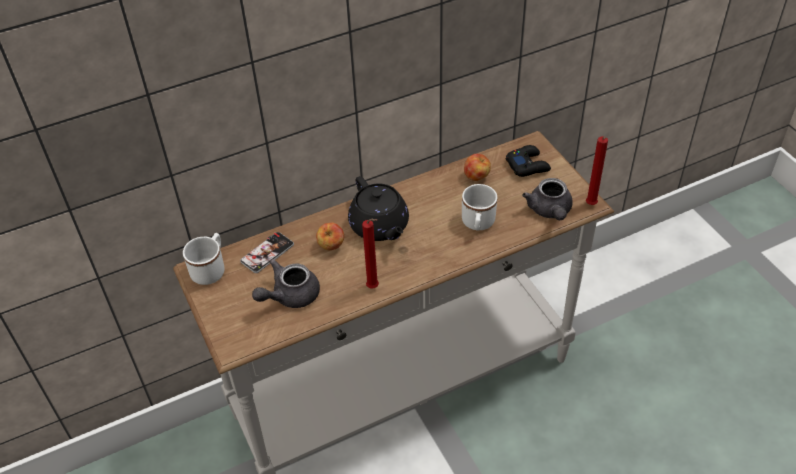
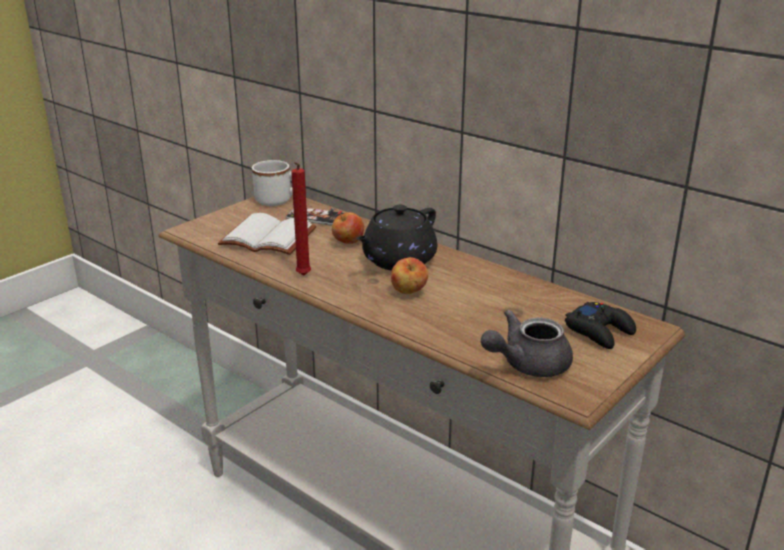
camera: 65 degrees right, 20 degrees down
(289, 296) = (266, 239): grey teapot -> white book
(477, 176) = (538, 300): apple -> apple (409, 292)
(477, 224) = (453, 317): white mug -> none
(590, 205) = (572, 397): red candle -> none

